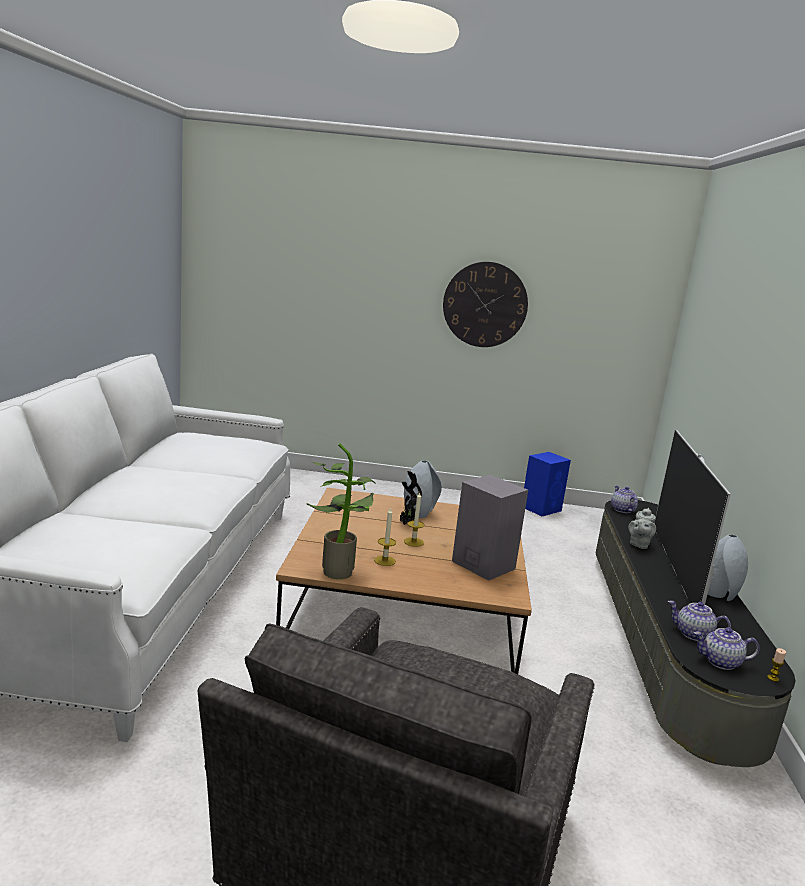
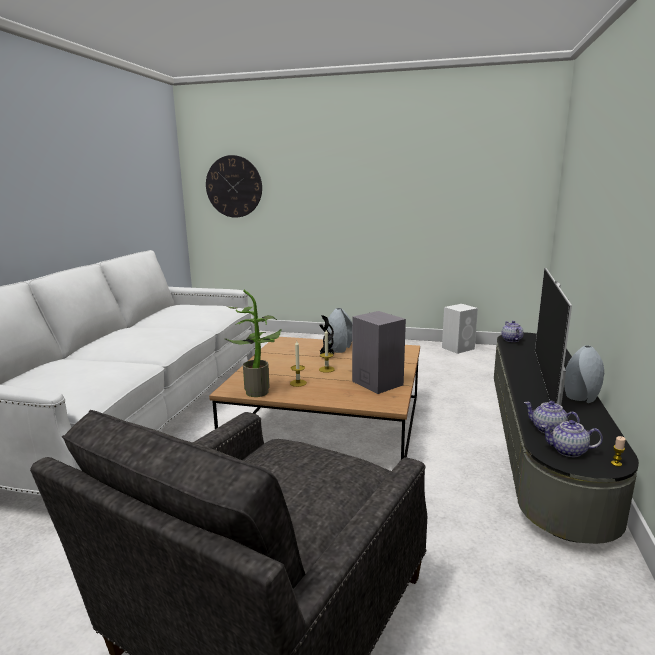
camera: 10 degrees right, 0 degrees up
(485, 304) = (400, 193): wall clock -> wall clock (234, 186)
(541, 508) = (458, 348): blue speaker -> white speaker
(638, 544) = (518, 364): grey teapot -> none

